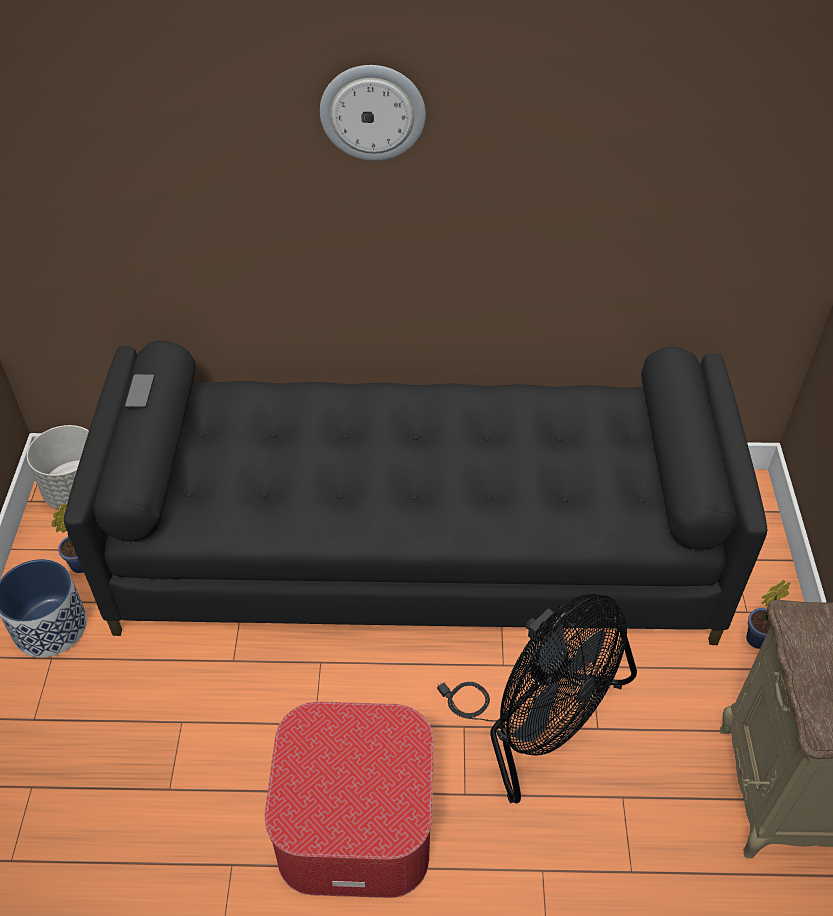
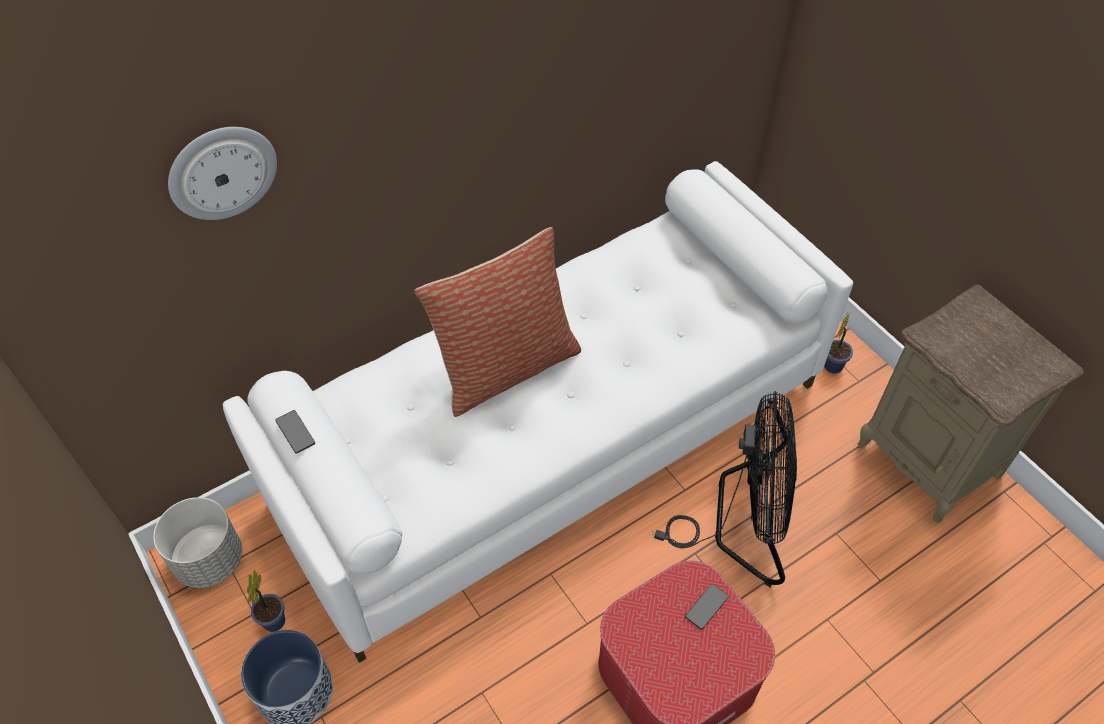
camera: 35 degrees left, 5 degrees up
(372, 112) = (430, 77): wall clock -> wall clock (222, 172)
(372, 441) = (506, 366): none -> pillow
(394, 760) = (706, 607): none -> phone
(417, 553) = (552, 441): black sofa -> white sofa

